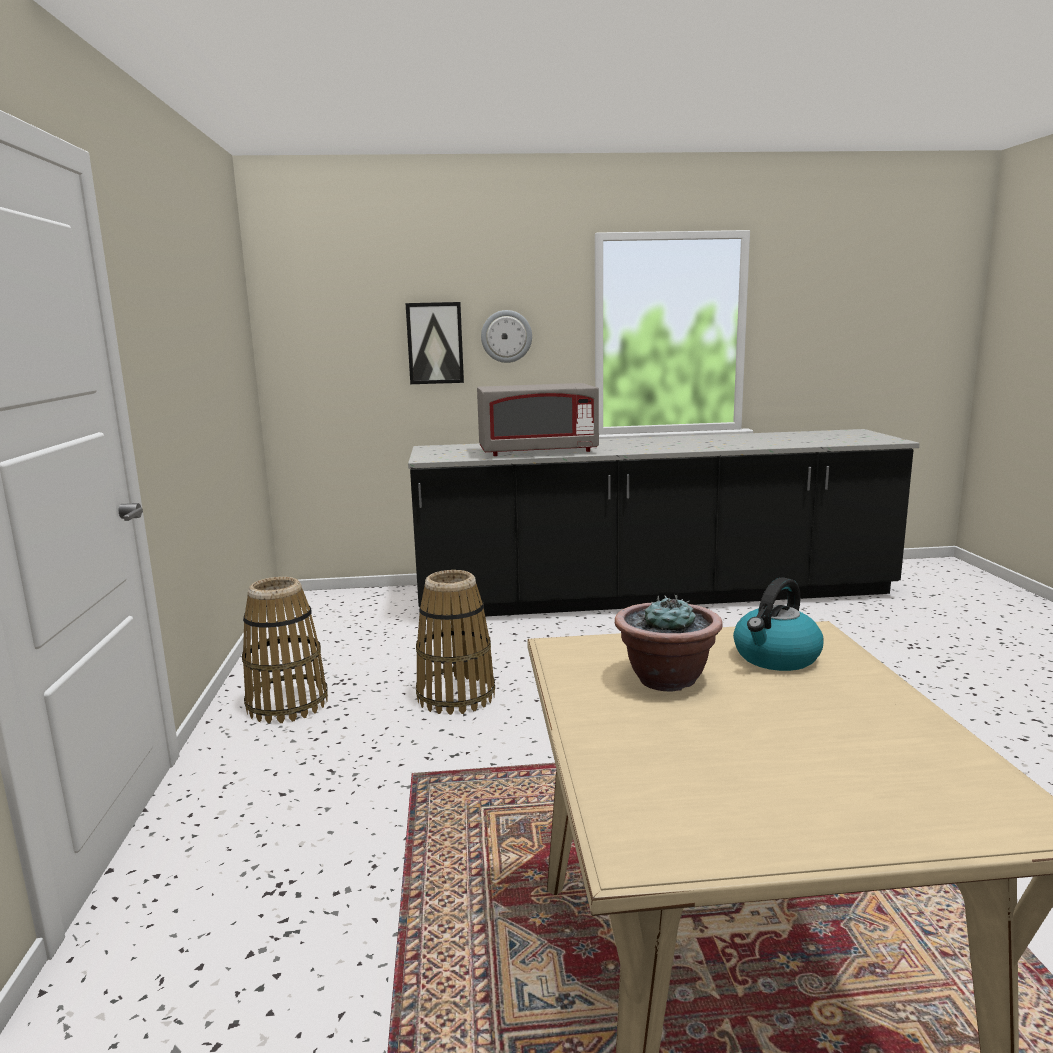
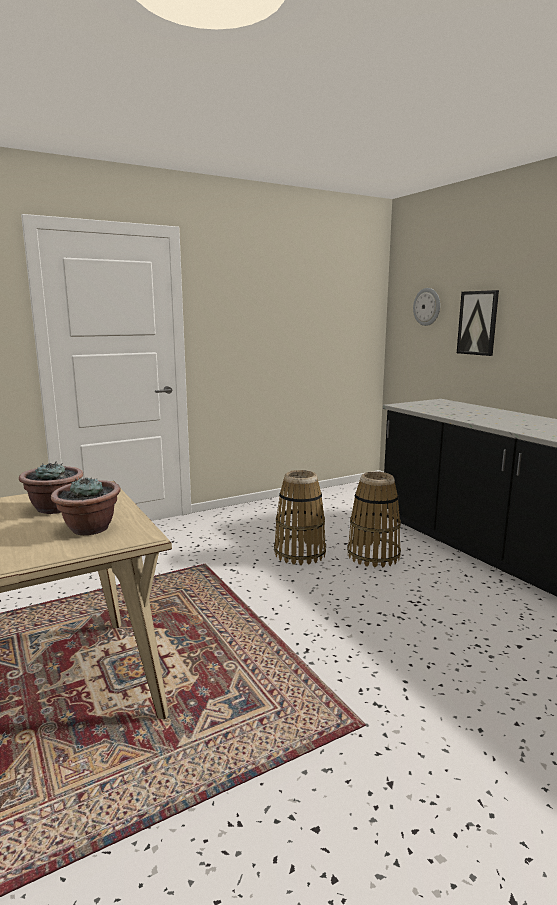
camera: 65 degrees right, 0 degrees up
(287, 704) = (253, 517): basket -> basket (373, 555)
(506, 336) = (528, 319): wall clock -> wall clock (427, 307)
(537, 451) = (475, 417): grey microwave -> none
(776, 657) = (89, 529): kettle -> potted plant

